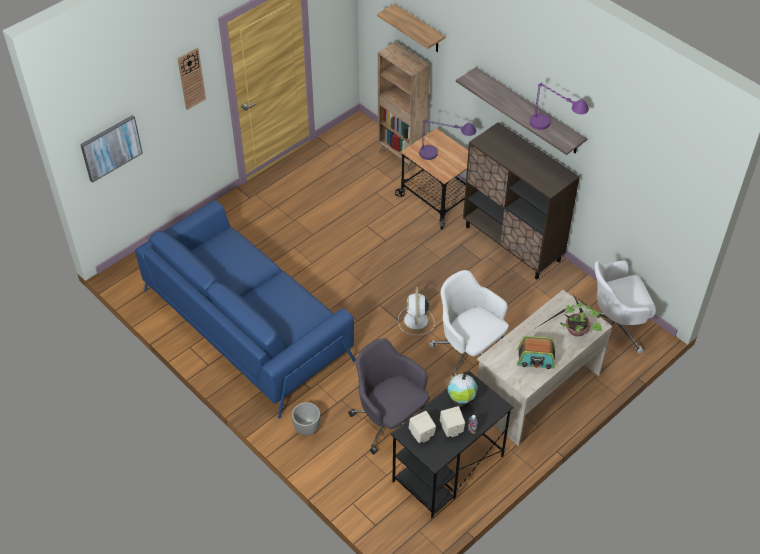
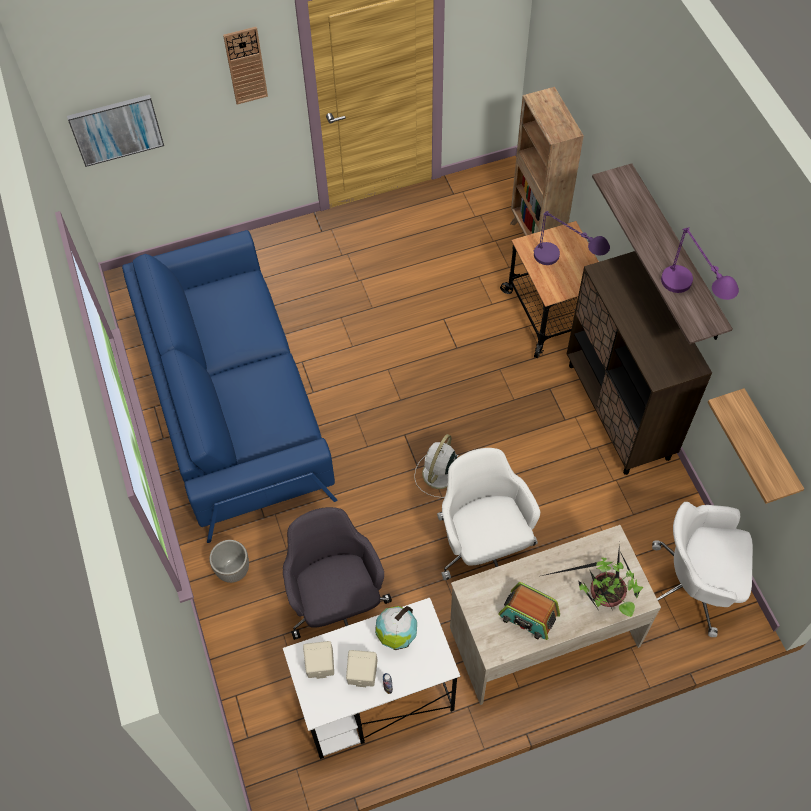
camera: 25 degrees right, 10 degrees up
(419, 29) = (583, 81): shelf -> shelf (768, 446)
(447, 469) = (374, 699): black desk -> white desk

